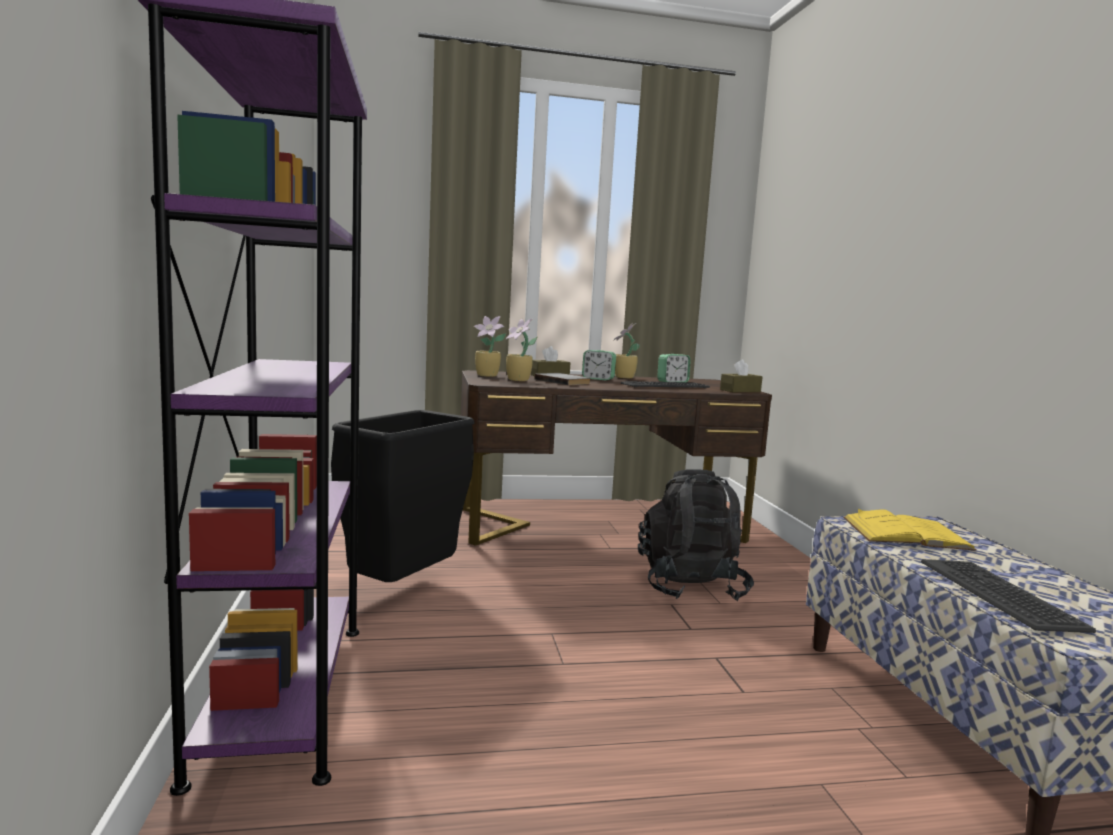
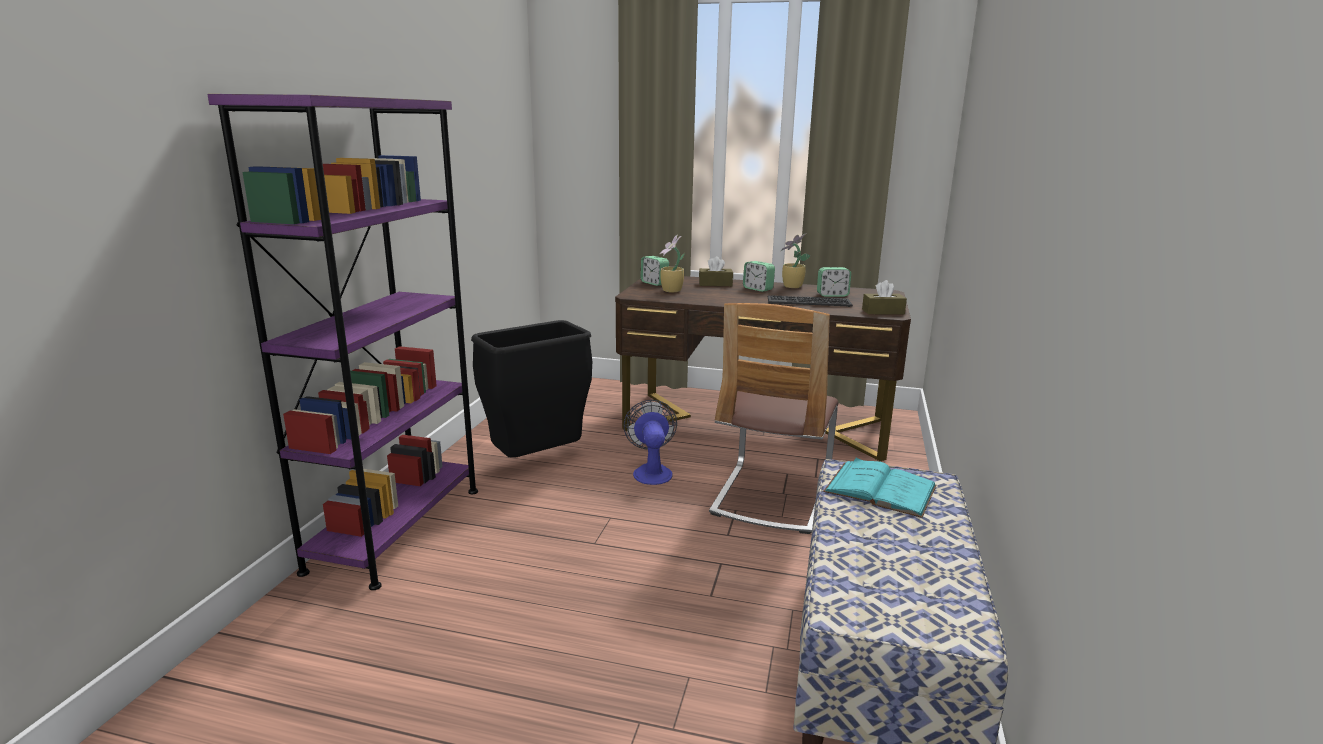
camera: 25 degrees right, 10 degrees up
(488, 375) = (654, 283): potted plant -> alarm clock
(546, 580) = (651, 471): none -> fan
(564, 381) = (713, 293): grey book -> none
(690, 587) = (772, 497): black backpack -> chair
(905, 533) = (880, 488): yellow book -> turquoise book
(1000, 595) = (853, 564): keyboard -> none

